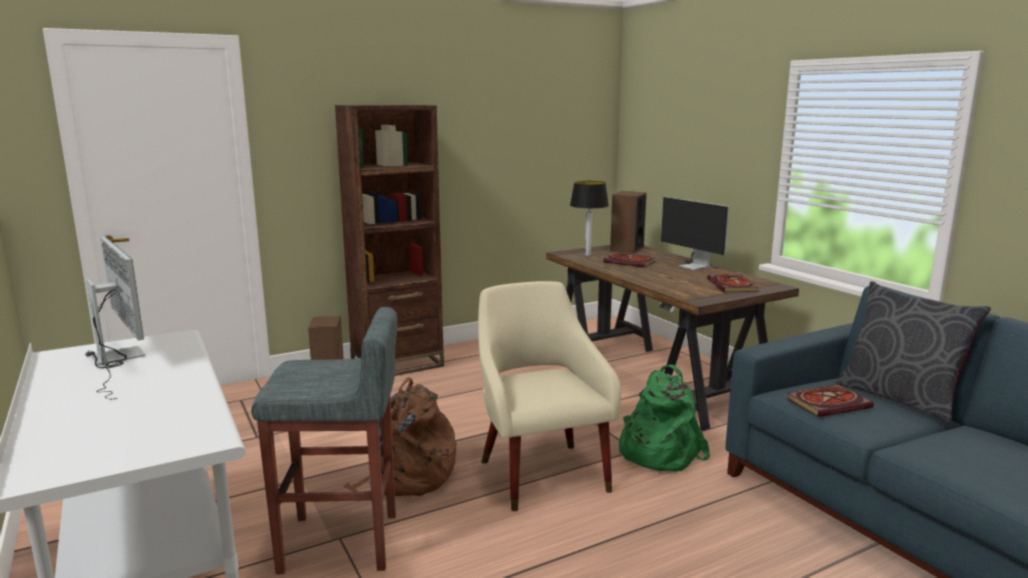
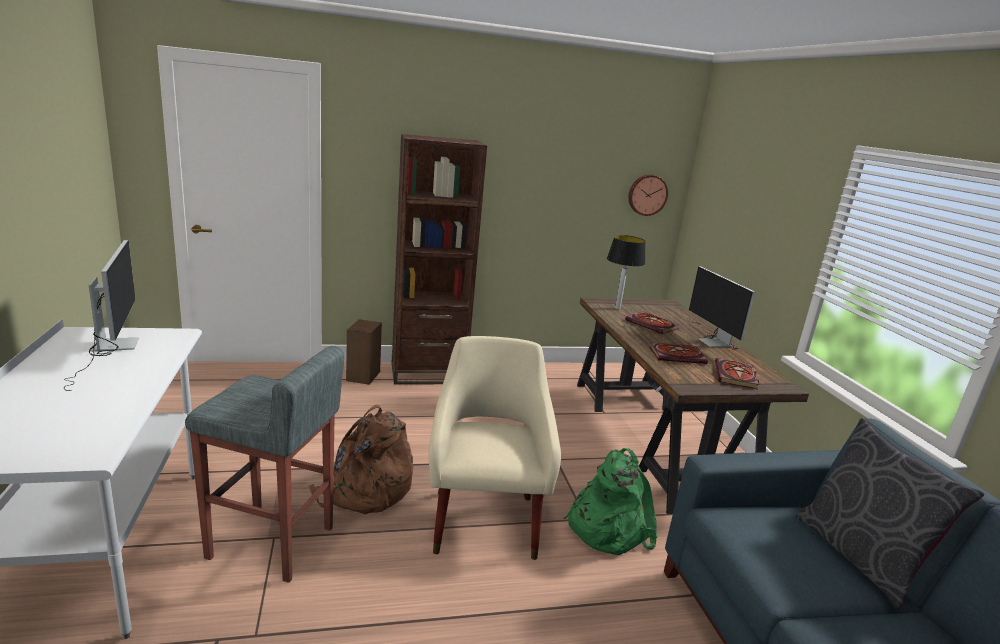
camera: 15 degrees right, 5 degrees up
(583, 143) = (647, 194): none -> wall clock
(626, 249) = (662, 308): speaker -> none
(829, 403) = (767, 542): book -> book (678, 355)

